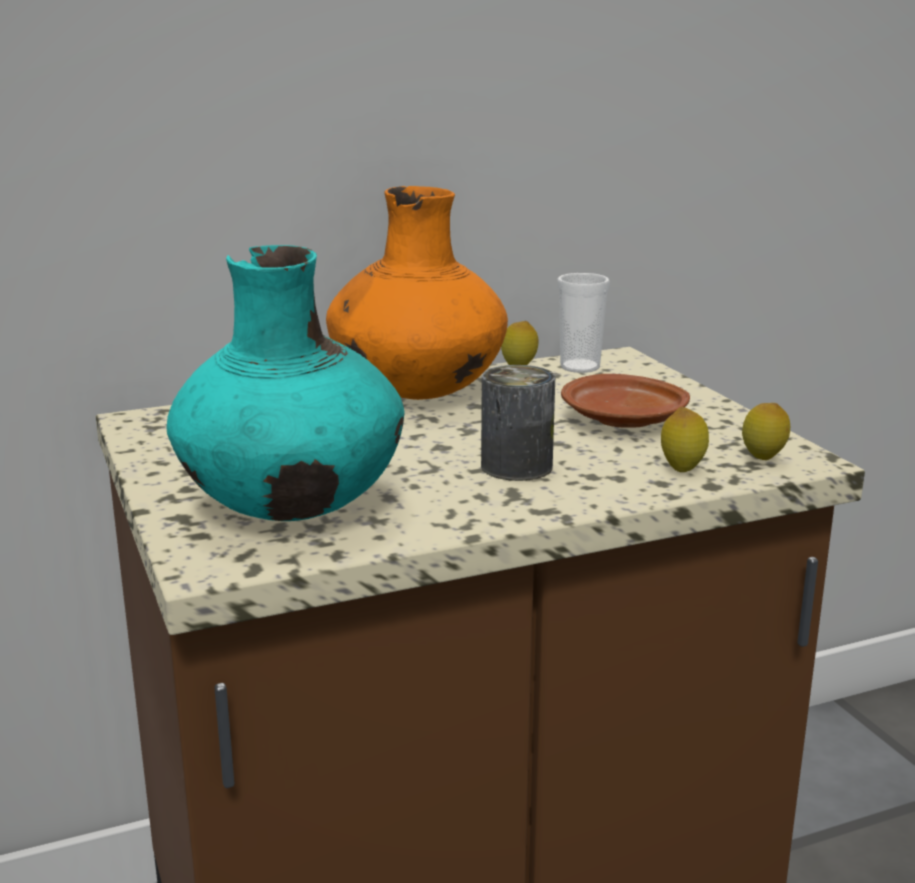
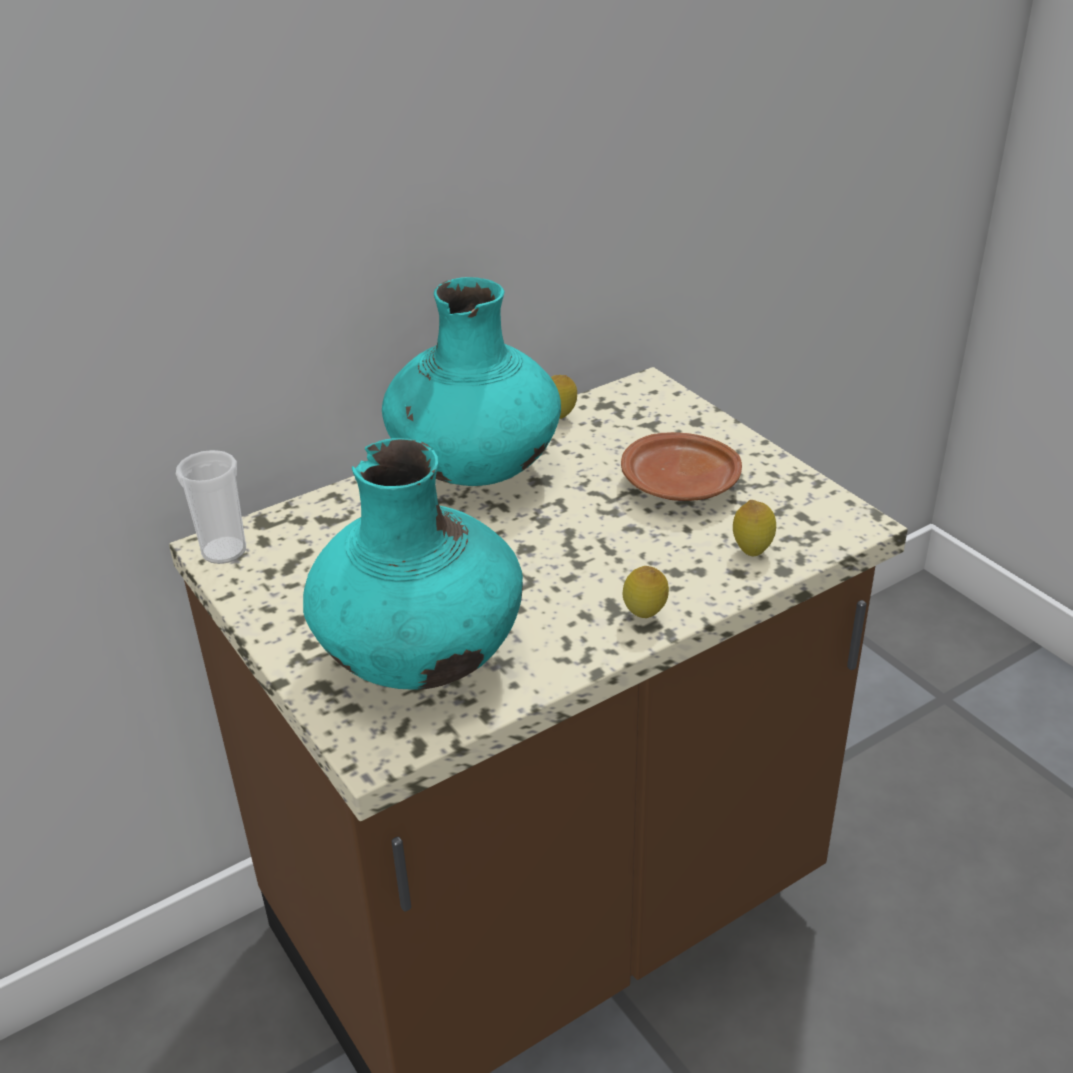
camera: 10 degrees left, 15 degrees up
(416, 394) = (474, 470): orange vase -> turquoise vase
(516, 466) = (604, 568): can -> none
(580, 367) = (616, 408): cup -> cup (224, 551)
(763, 460) = (818, 528): lemon -> lemon (644, 617)

